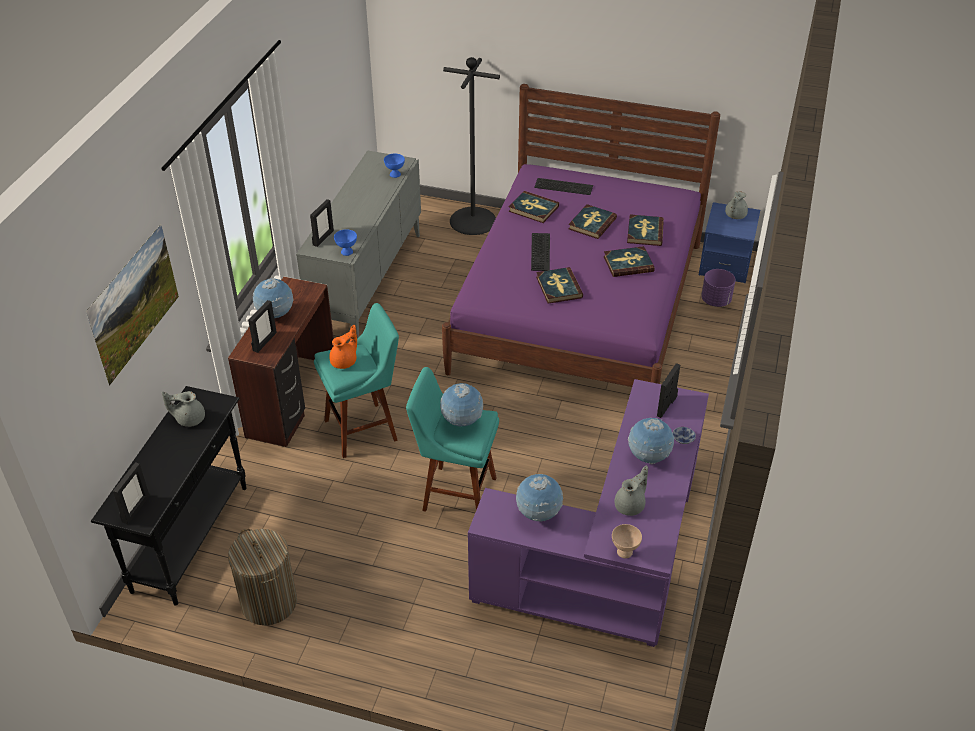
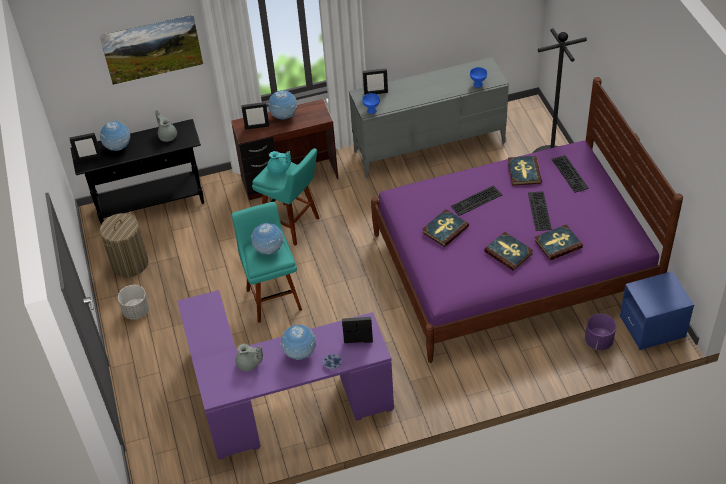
camera: 60 degrees right, 5 degrees up
(345, 361) = (279, 170): orange teapot -> turquoise teapot
(356, 630) = (136, 311): none -> grey planter
(538, 514) = (214, 325): globe -> globe (118, 148)
(592, 223) = (538, 210): book -> keyboard
(625, 552) = (206, 379): beige bowl -> none
(734, 215) = (667, 292): grey teapot -> none

